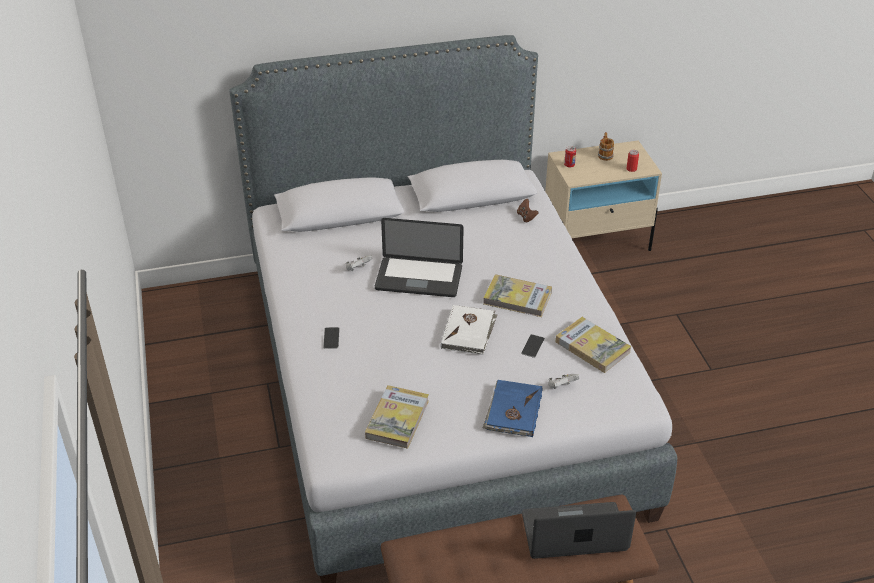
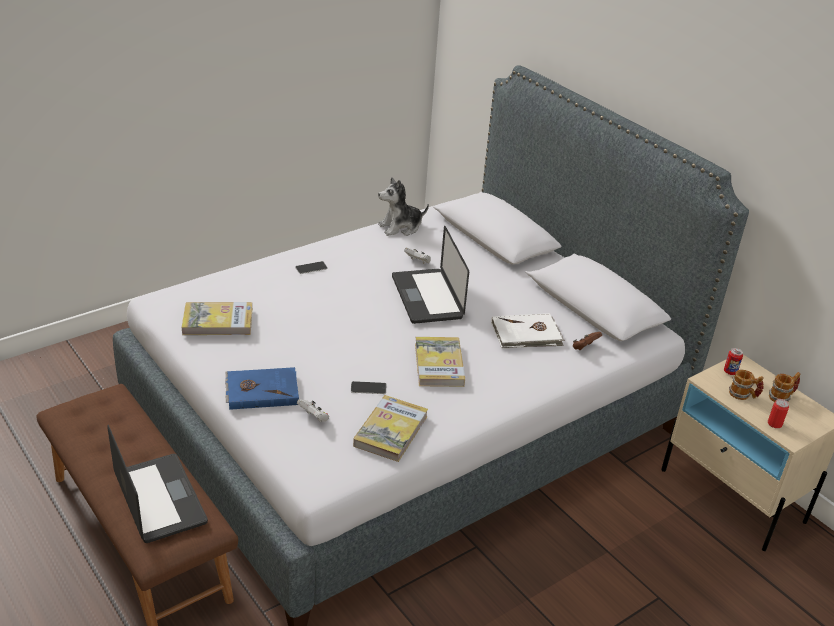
camera: 65 degrees right, 5 degrees down
(291, 264) = (400, 227): none -> plush toy
(469, 332) = (364, 342): white book -> white book (526, 334)
(597, 170) = (743, 395): none -> mug

